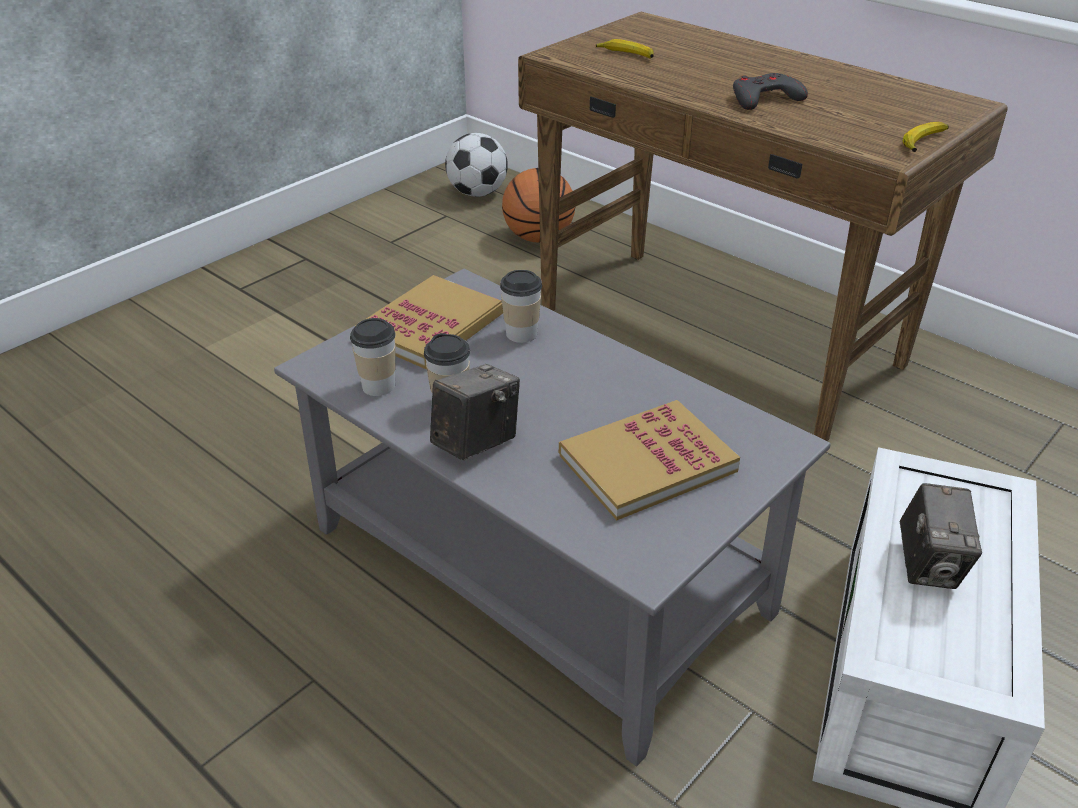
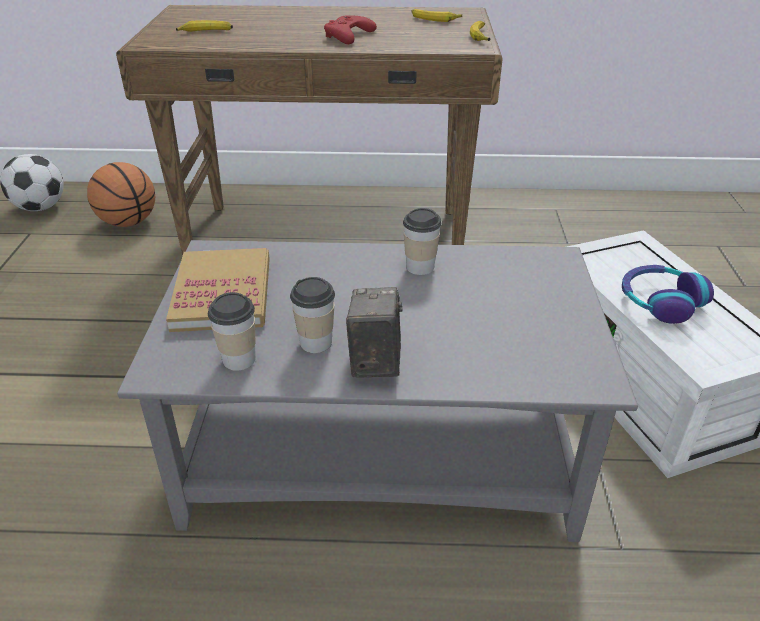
camera: 40 degrees left, 0 degrees up
(521, 334) = (302, 267): cup -> cup (420, 267)
(647, 463) = (504, 312): book -> none
(764, 99) = (348, 36): grey game controller -> red game controller
(905, 104) = (434, 19): none -> banana
(929, 565) = (660, 301): camera -> headphones

